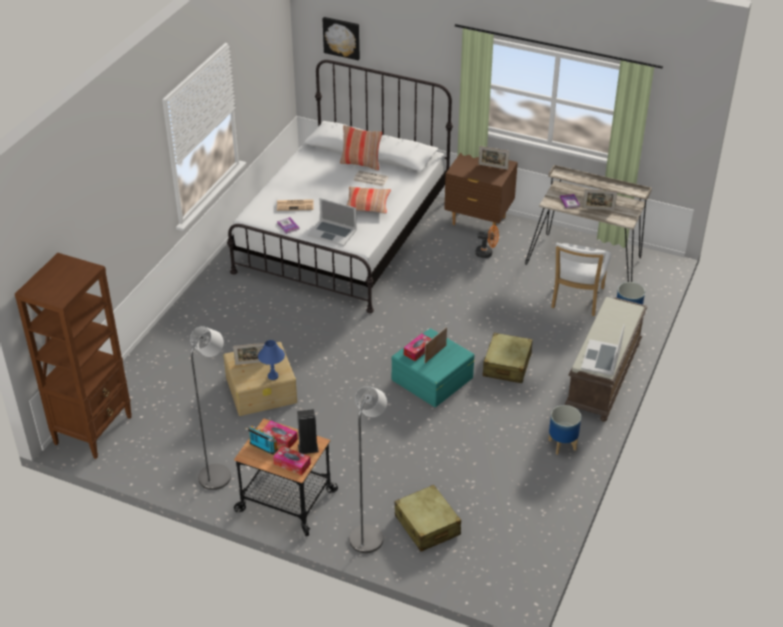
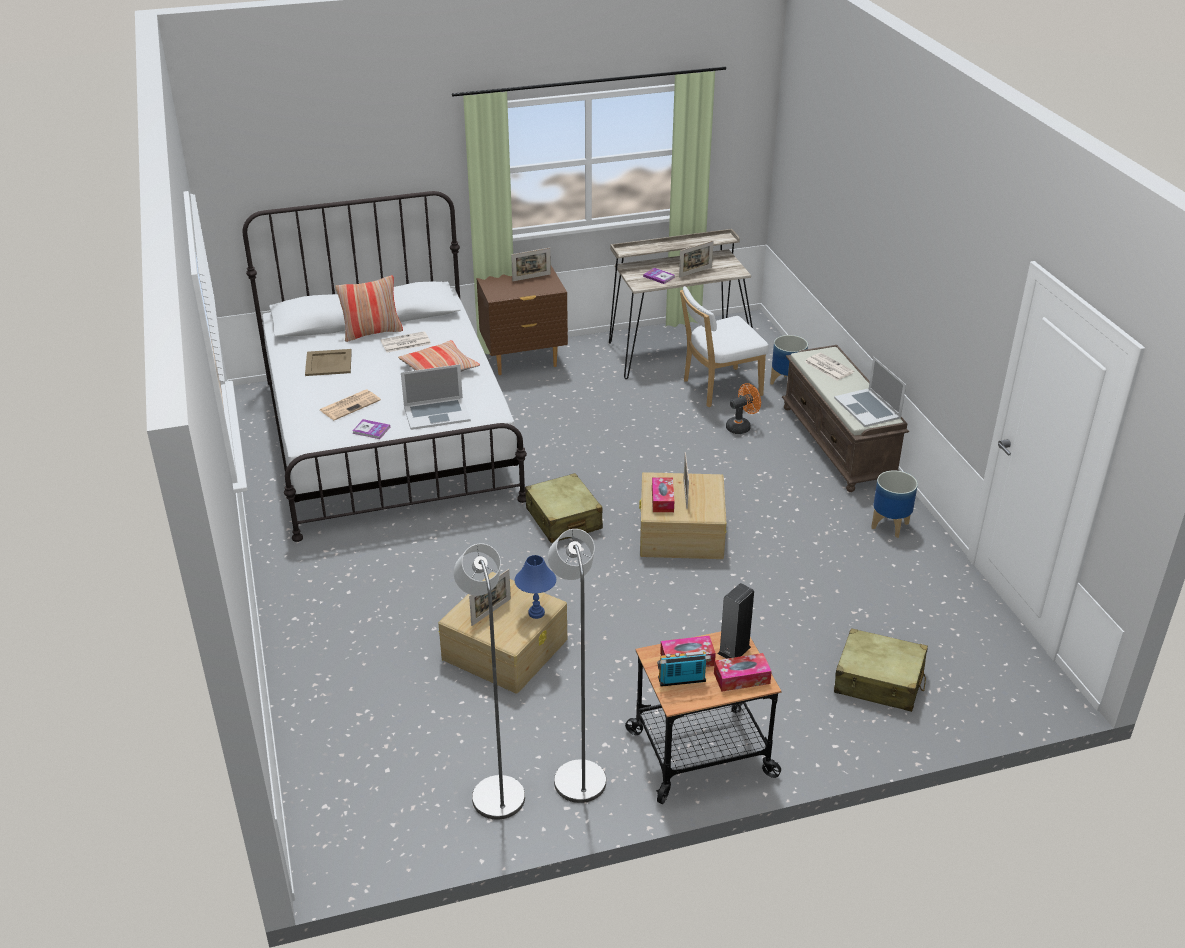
camera: 40 degrees left, 5 degrees down
(94, 430) = (339, 826): brown bookcase -> none
(315, 173) = (328, 363): none -> beige tray
(342, 37) = (275, 171): picture -> none
(369, 534) = (835, 730): grey floor lamp -> grey floor lamp (495, 790)
(431, 378) = (681, 533): turquoise storage box -> beige storage box
(487, 253) = (572, 386): orange fan -> orange fan (741, 426)
(507, 365) = (737, 480): beige suitcase -> beige suitcase (563, 519)
(576, 300) = (718, 388): white chair -> white chair turned 90 degrees clockwise
(616, 318) = (828, 367): none -> newspaper

